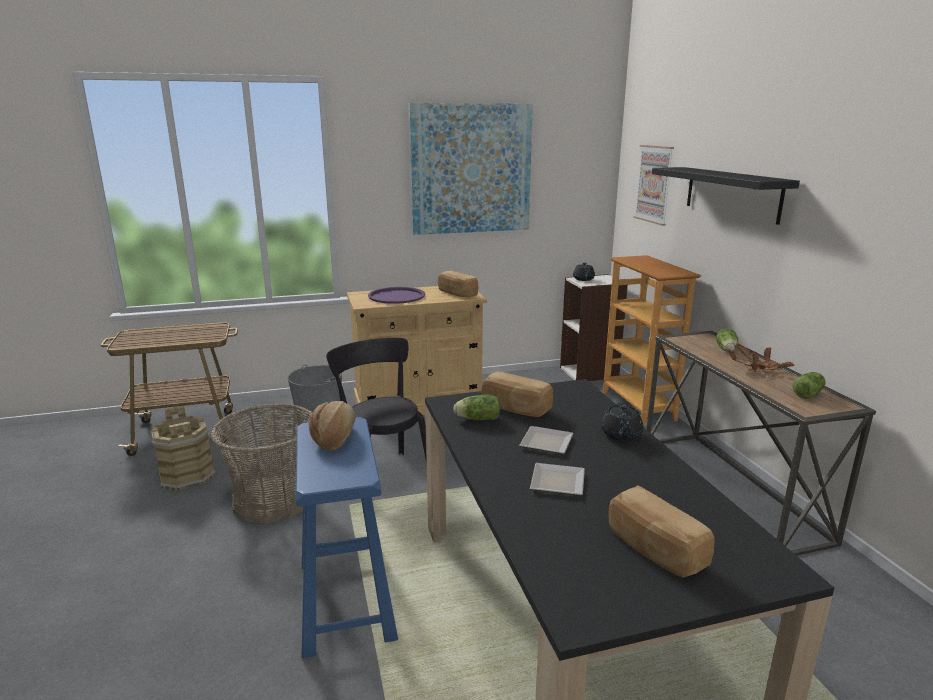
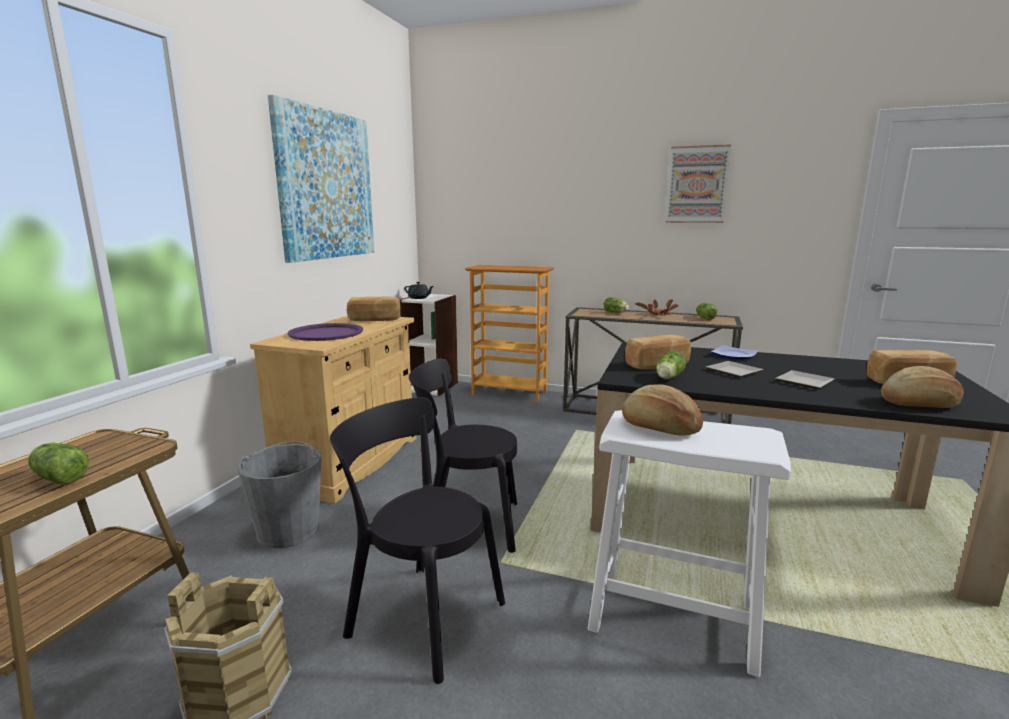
camera: 55 degrees left, 5 degrees down
(170, 338) = (58, 477): none -> lettuce
(274, 499) = (421, 615): basket -> black chair
(346, 599) = (672, 616): blue stool -> white stool
(555, 556) = (920, 404): none -> bread
(621, 435) = (734, 355): black teapot -> plate
(654, 184) = (474, 202): picture -> picture (697, 185)
(732, 193) = (575, 198): black shelf -> none

